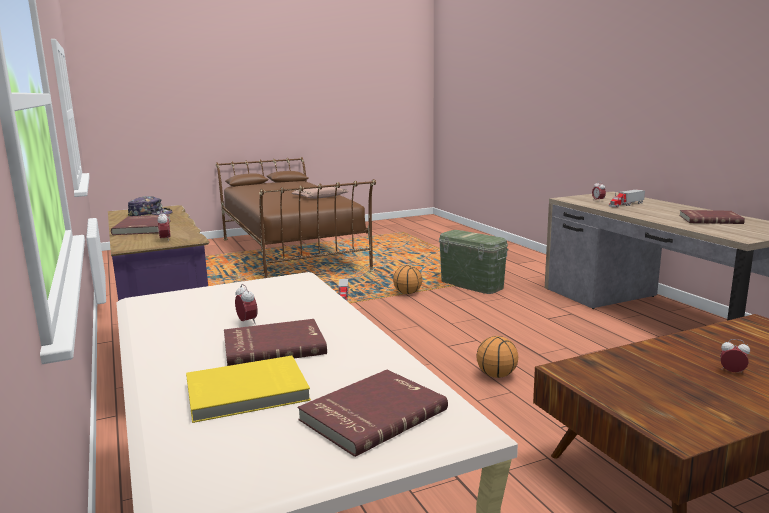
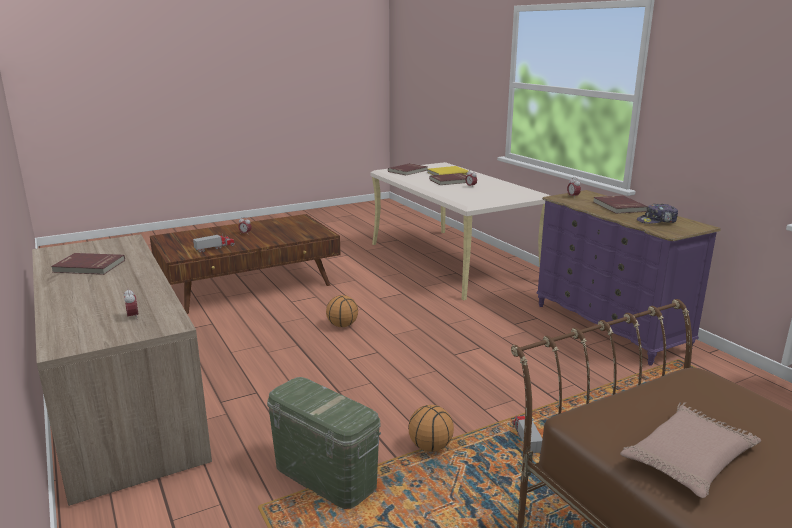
camera: 175 degrees right, 5 degrees up
(625, 205) = (116, 302): toy truck -> toy truck (215, 248)

